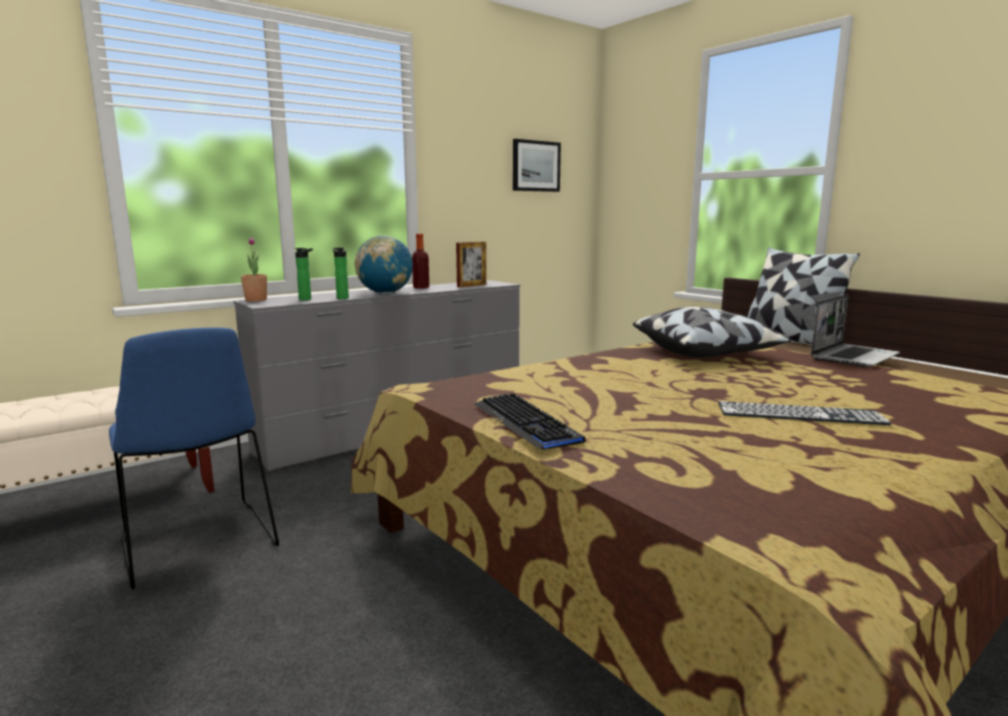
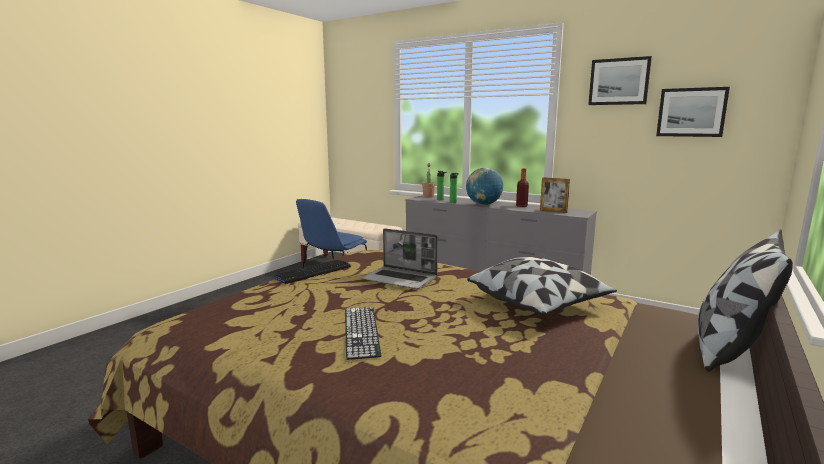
camera: 70 degrees right, 0 degrees up
(476, 125) = (619, 81): none -> picture
(853, 357) = (616, 368): laptop -> laptop (401, 279)

